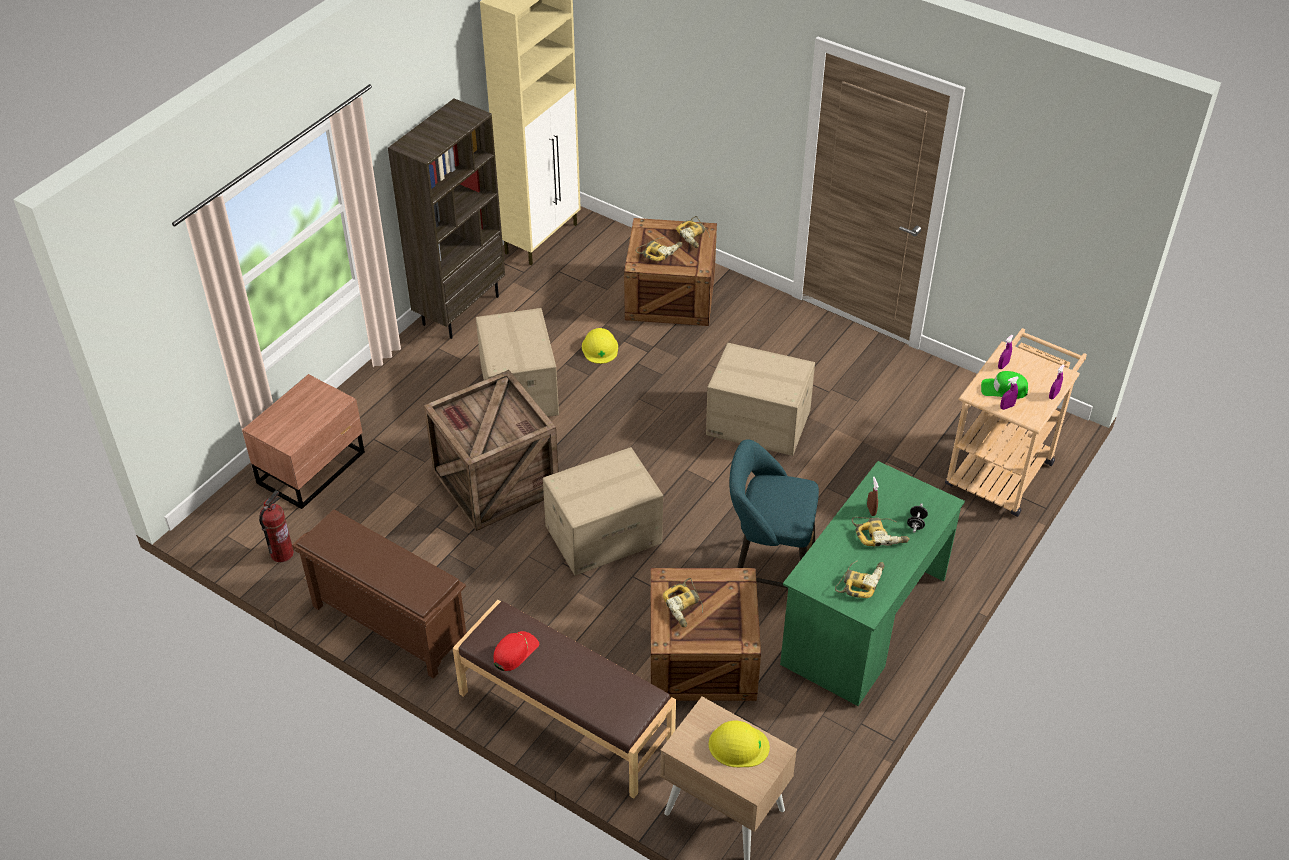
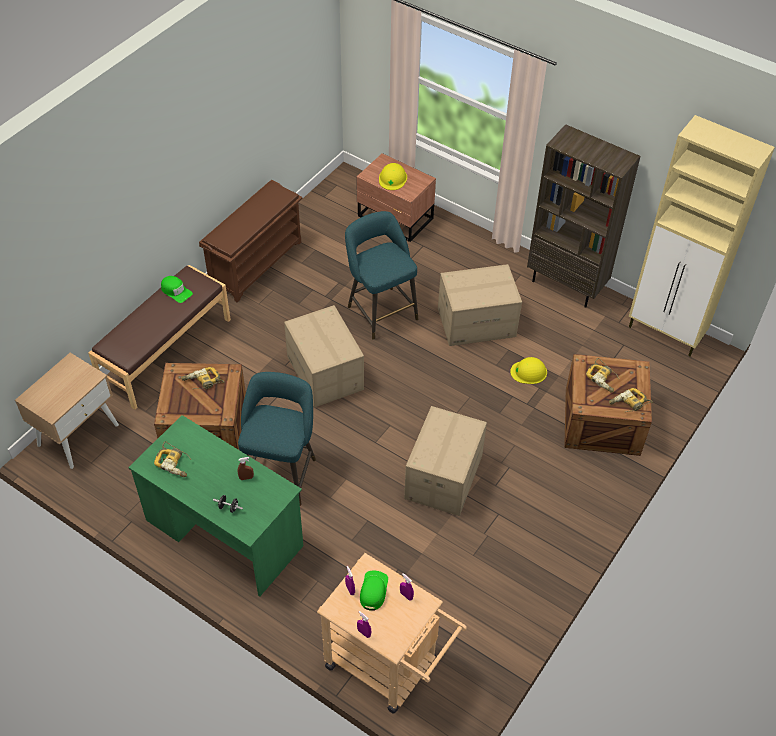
camera: 90 degrees right, 5 degrees up
(282, 553) = (320, 210): fire extinguisher -> none
(493, 481) = (380, 310): crate -> turquoise stool
(515, 652) = (176, 291): red cap -> green cap
(738, 745) = (62, 392): yellow hard hat -> yellow hard hat (392, 178)
(879, 535) = (220, 481): power drill -> none

